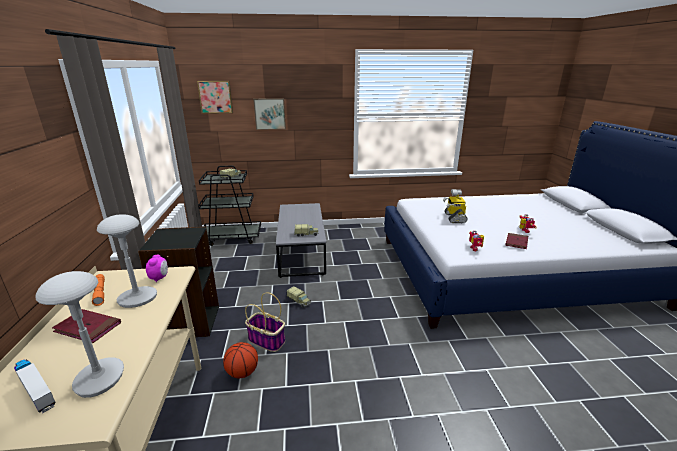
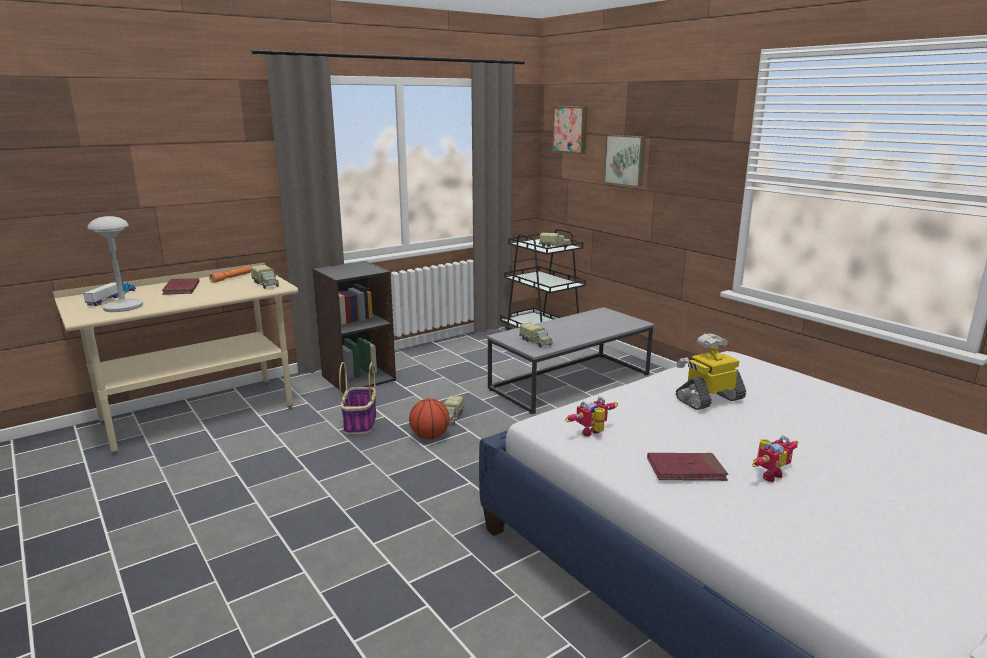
camera: 60 degrees right, 5 degrees down
(137, 298) = (228, 288): grey table lamp -> none
(159, 278) = (266, 284): alarm clock -> toy truck
(242, 372) = (302, 428): basketball -> basketball (430, 437)

